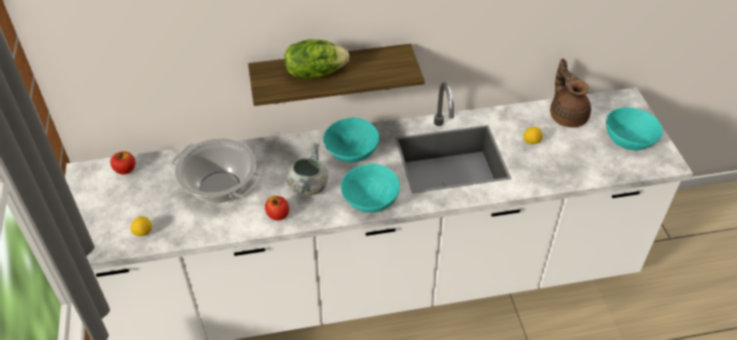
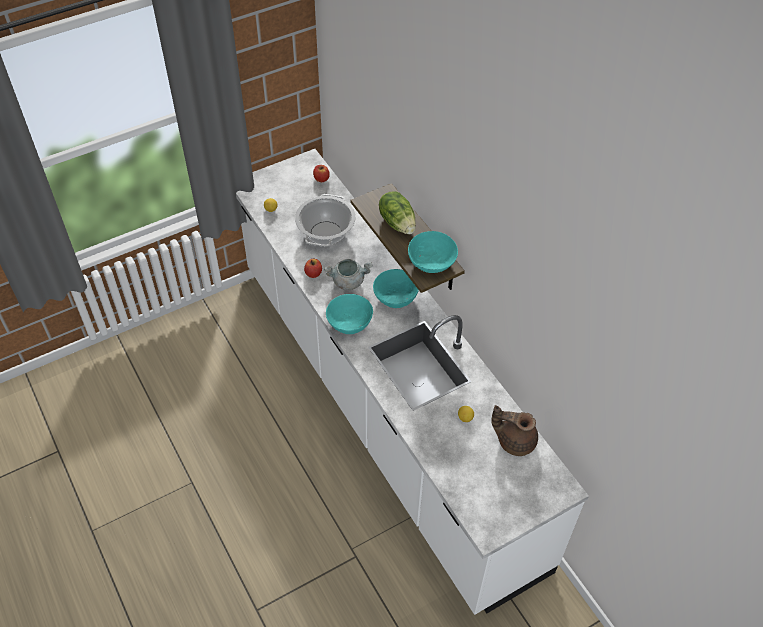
camera: 70 degrees right, 5 degrees up
(567, 115) = (514, 440): brown teapot -> brown teapot turned 120 degrees counterclockwise
(629, 139) = (504, 496): turquoise bowl -> turquoise bowl (432, 262)

